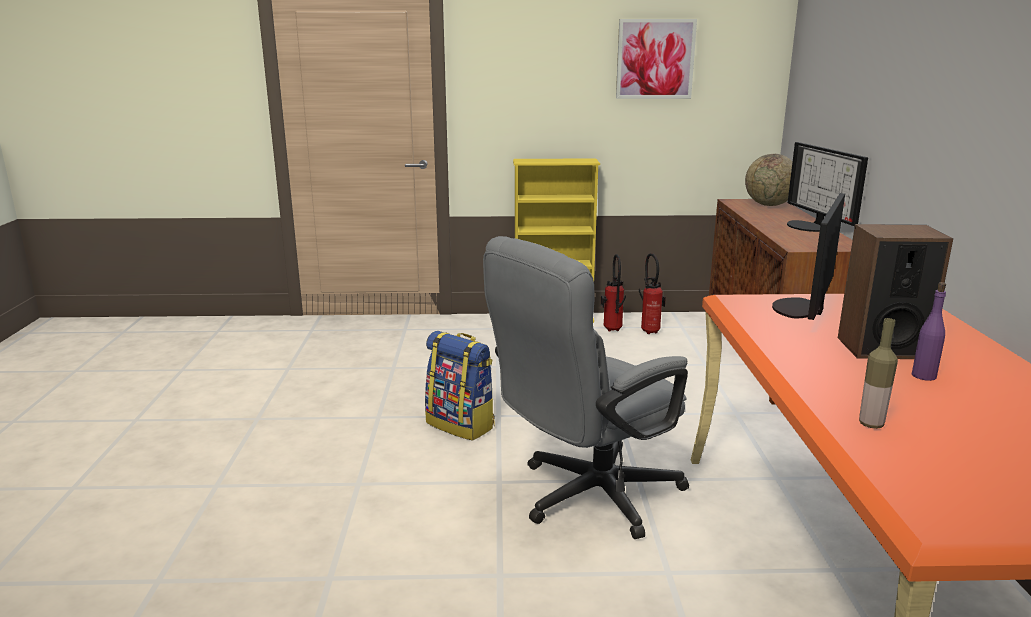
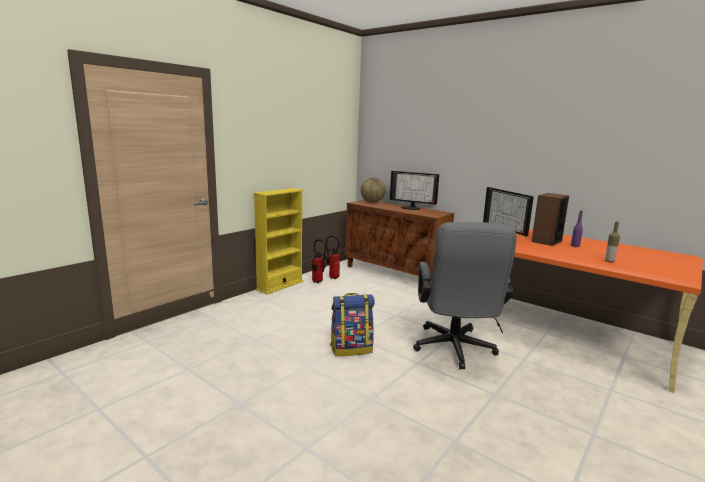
camera: 50 degrees left, 5 degrees down
(655, 59) = (313, 132): picture -> none

